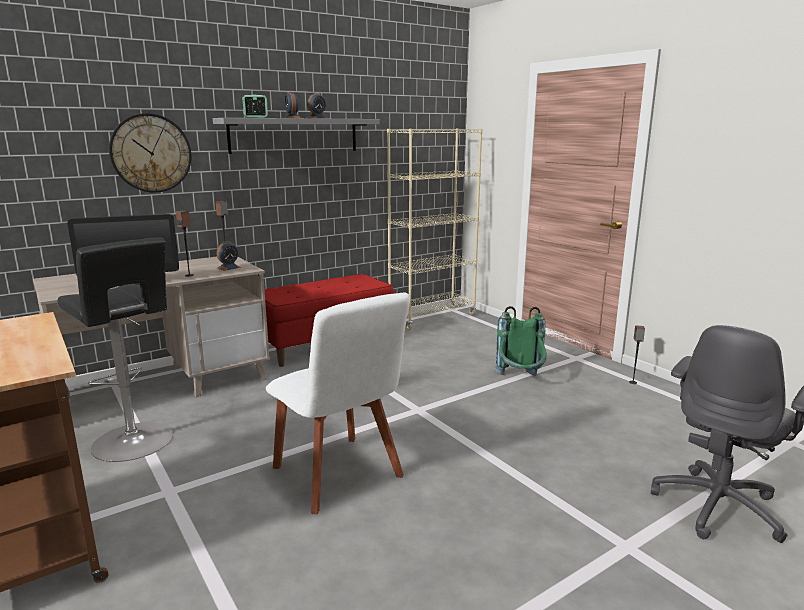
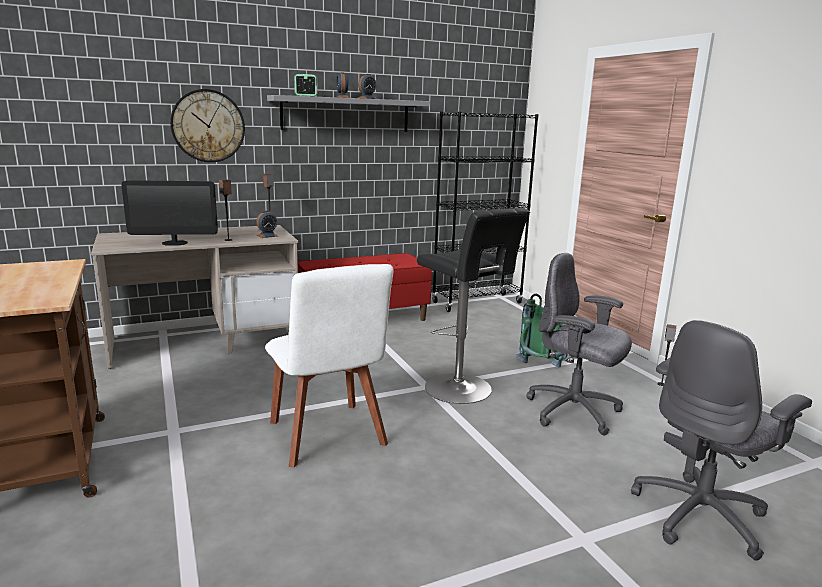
camera: 10 degrees right, 0 degrees up
(135, 443) = (161, 387): black stool -> black stool (461, 390)
(432, 318) = (477, 303): beige bookcase -> black bookcase
(567, 419) = (574, 412): none -> grey office chair

